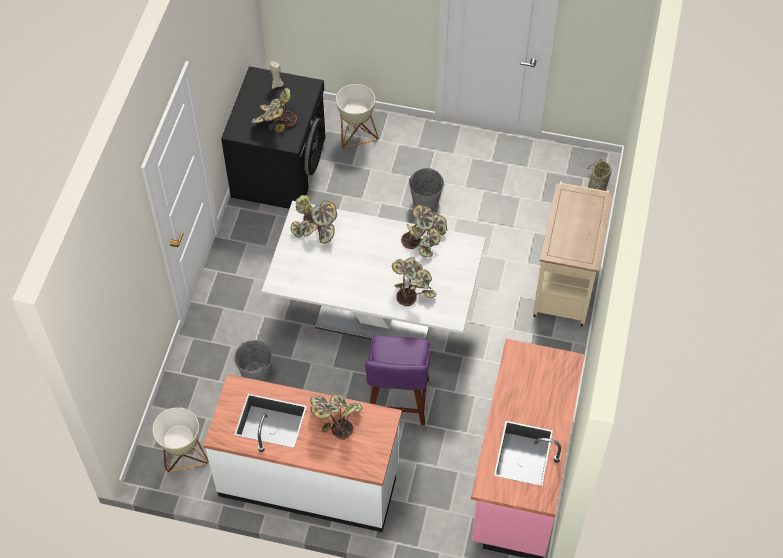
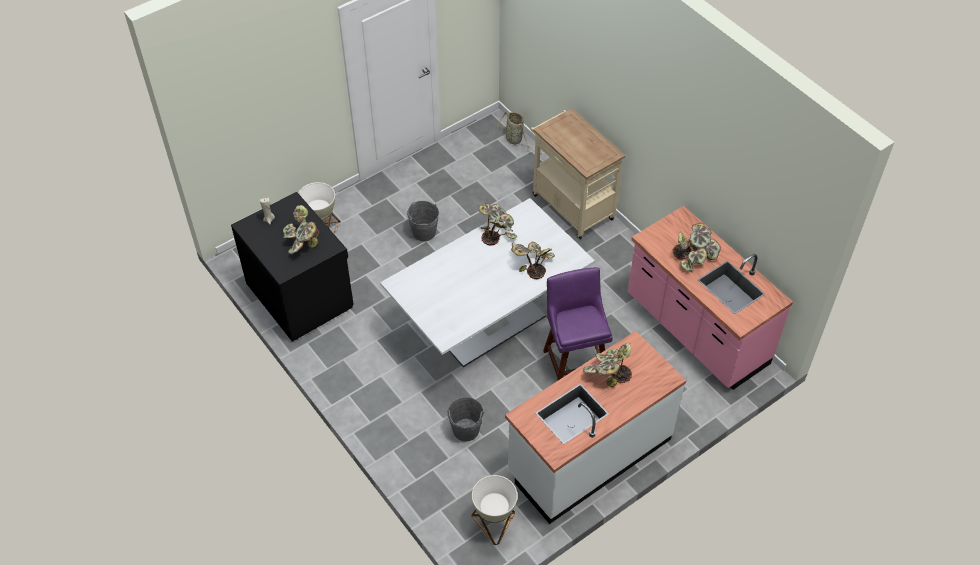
camera: 50 degrees left, 5 degrees down
(316, 230) = (422, 285): potted plant -> potted plant (693, 257)
(397, 403) = (574, 361): purple chair -> purple chair turned 150 degrees counterclockwise

